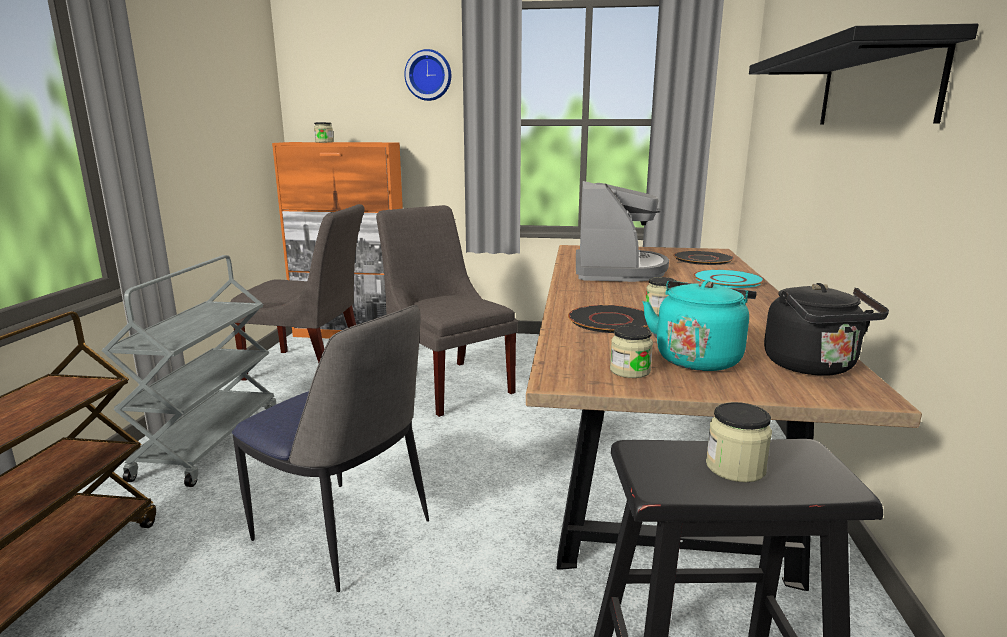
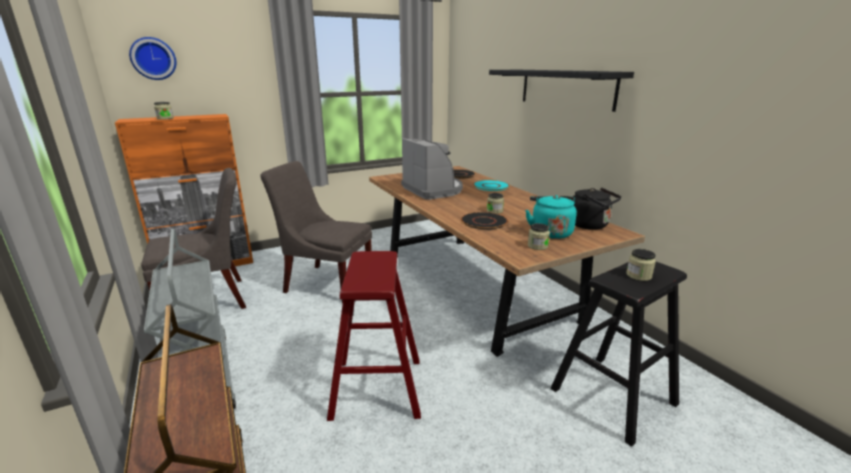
camera: 35 degrees left, 5 degrees up
(345, 533) = (377, 388): chair -> red stool
(429, 75) = (243, 61): wall clock -> wall clock (153, 58)

